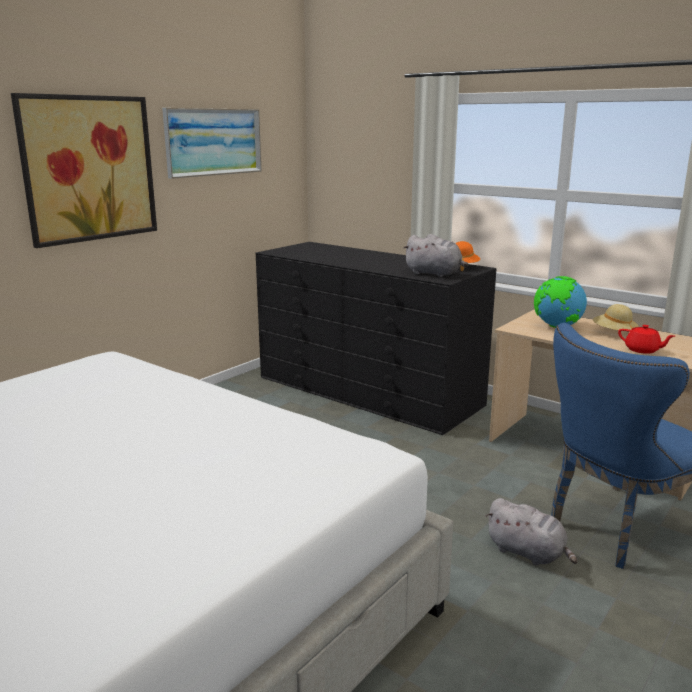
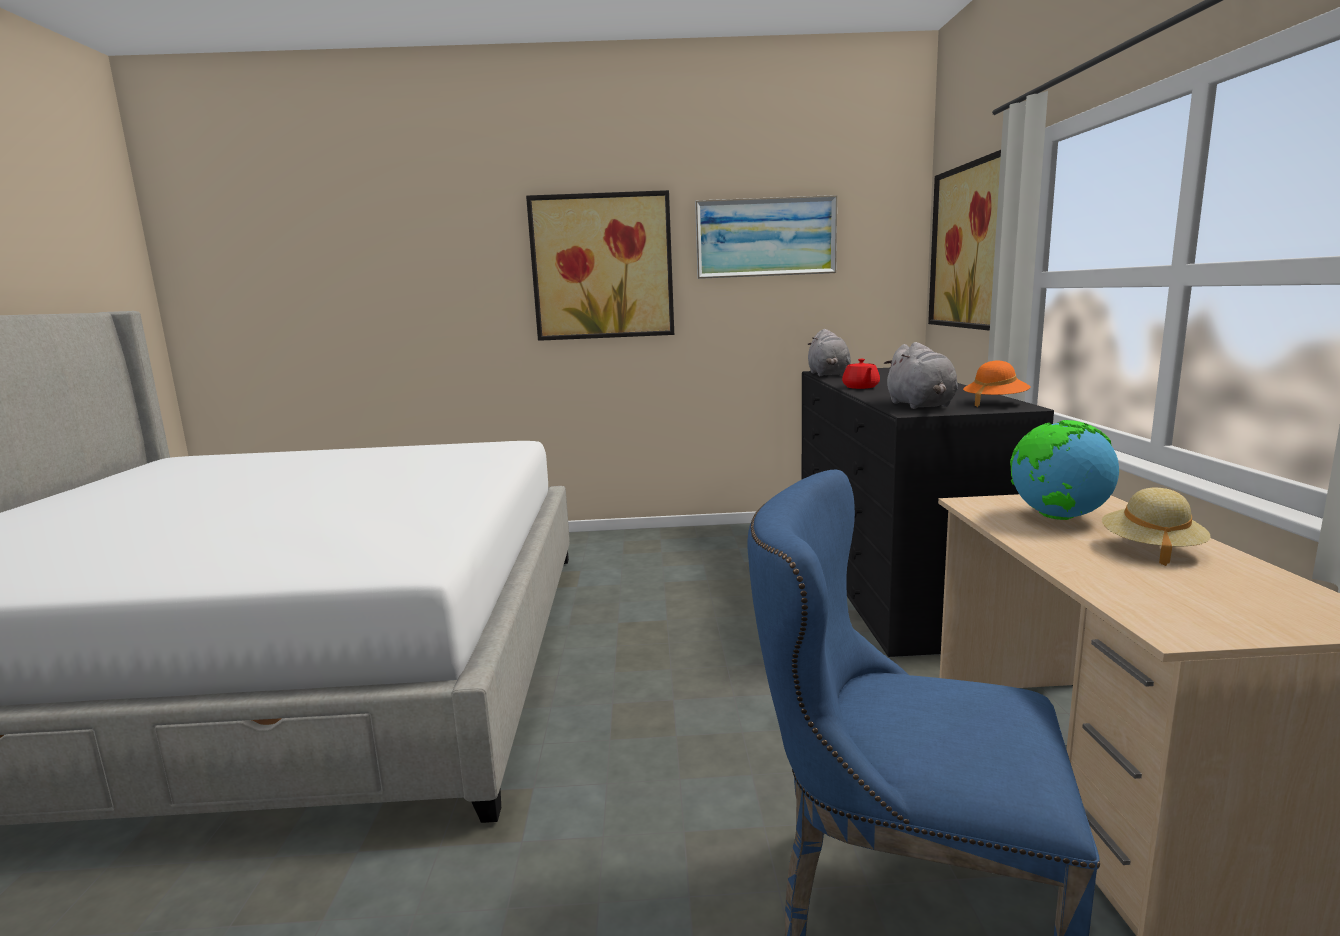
camera: 50 degrees right, 5 degrees down
(364, 157) = (969, 247): none -> picture
(528, 553) = (706, 839): grey plush toy -> grey plush toy (828, 374)
(642, 350) = (1126, 585): red teapot -> red teapot (860, 387)

